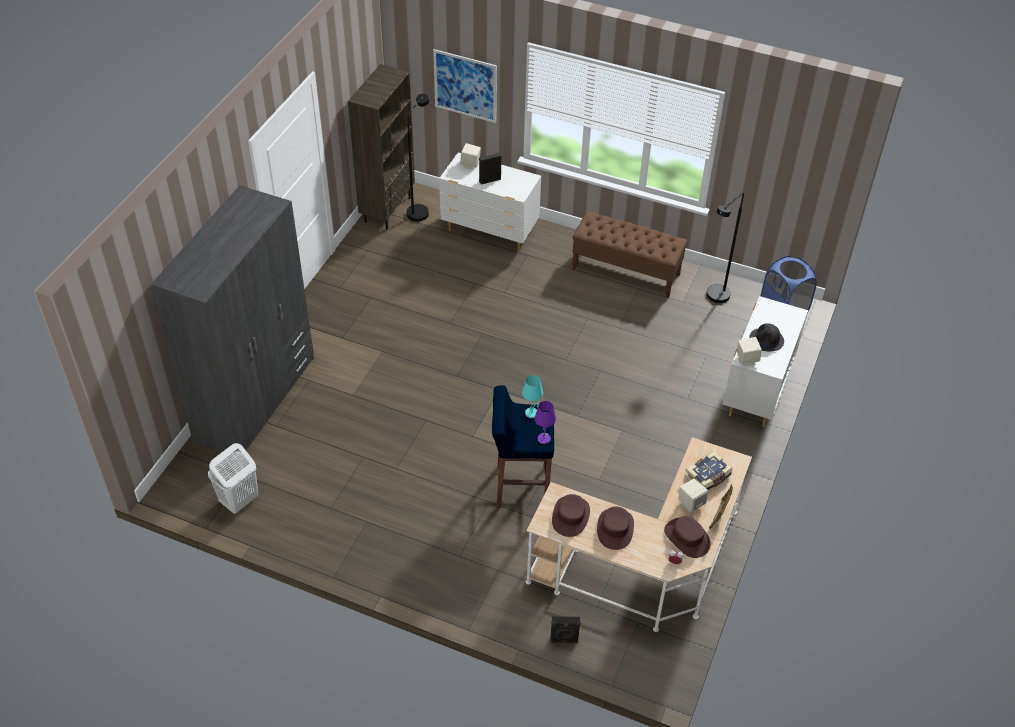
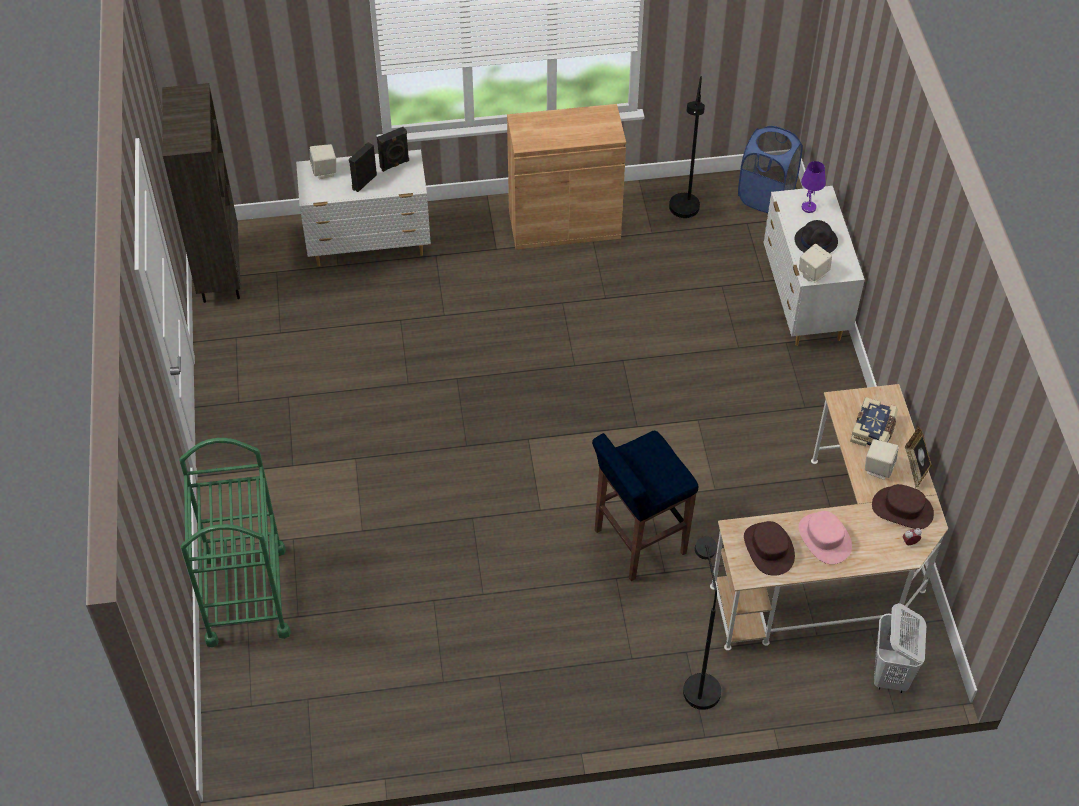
camera: 30 degrees left, 5 degrees up
(239, 501) = (327, 733): white laundry basket -> white laundry basket (890, 674)
(256, 399) = (246, 595): grey wardrobe -> green cart
(419, 210) = (261, 255): black floor lamp -> black floor lamp (698, 683)
(465, 86) = (285, 73): picture -> none
(531, 413) = (642, 450): turquoise table lamp -> none
(543, 438) = (678, 474): purple table lamp -> purple table lamp (808, 207)
(564, 640) = (812, 691): black speaker -> black speaker (395, 164)
(615, 529) = (824, 538): brown hat -> pink hat
(626, 272) = (564, 225): brown bench -> brown cabinet

